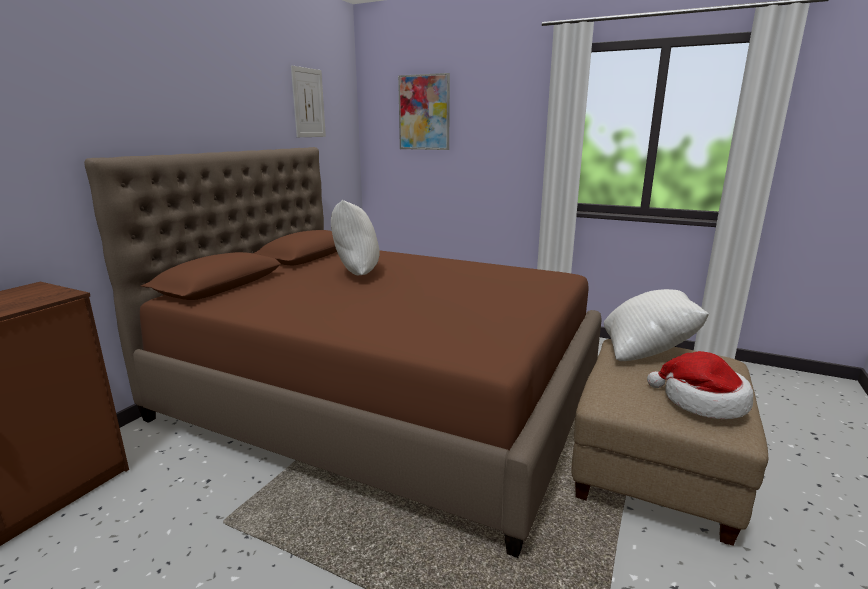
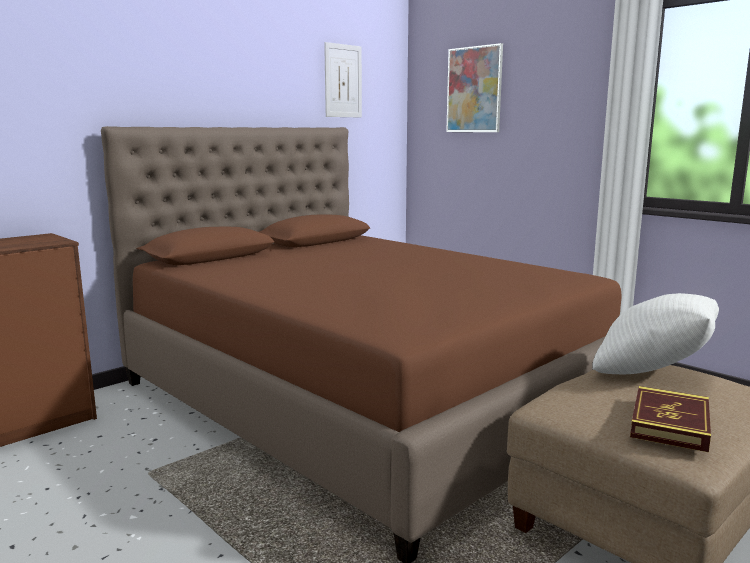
camera: 20 degrees right, 5 degrees down
(355, 274) = (346, 258): white pillow -> none
(701, 401) = (669, 423): hat -> book

